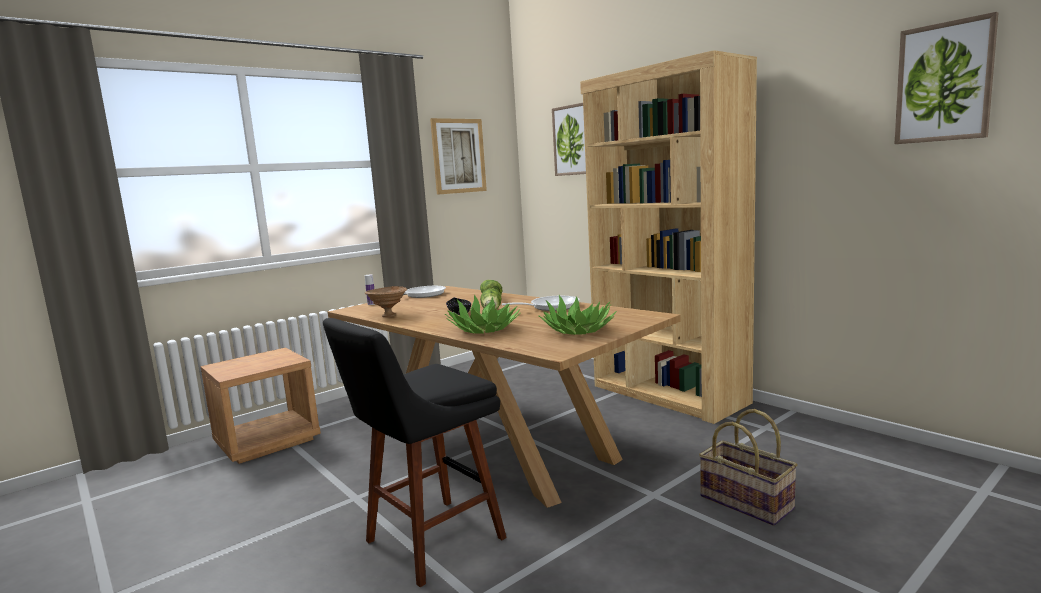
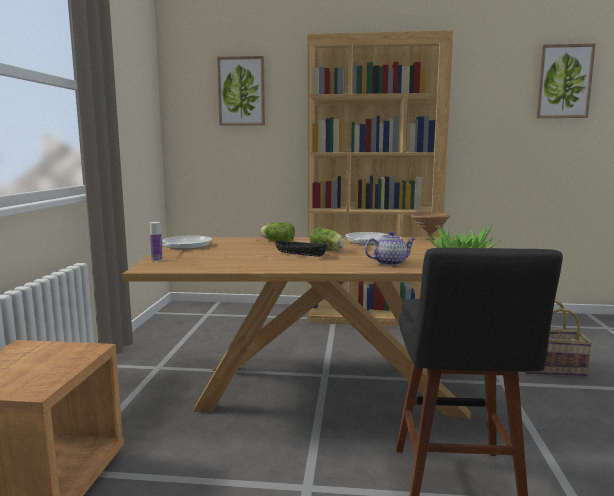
camera: 45 degrees left, 0 degrees up
(387, 315) = (233, 266): brown bowl -> brown bowl (429, 239)
(458, 156) = (126, 91): picture -> none
(484, 329) = (390, 263): potted plant -> teapot

